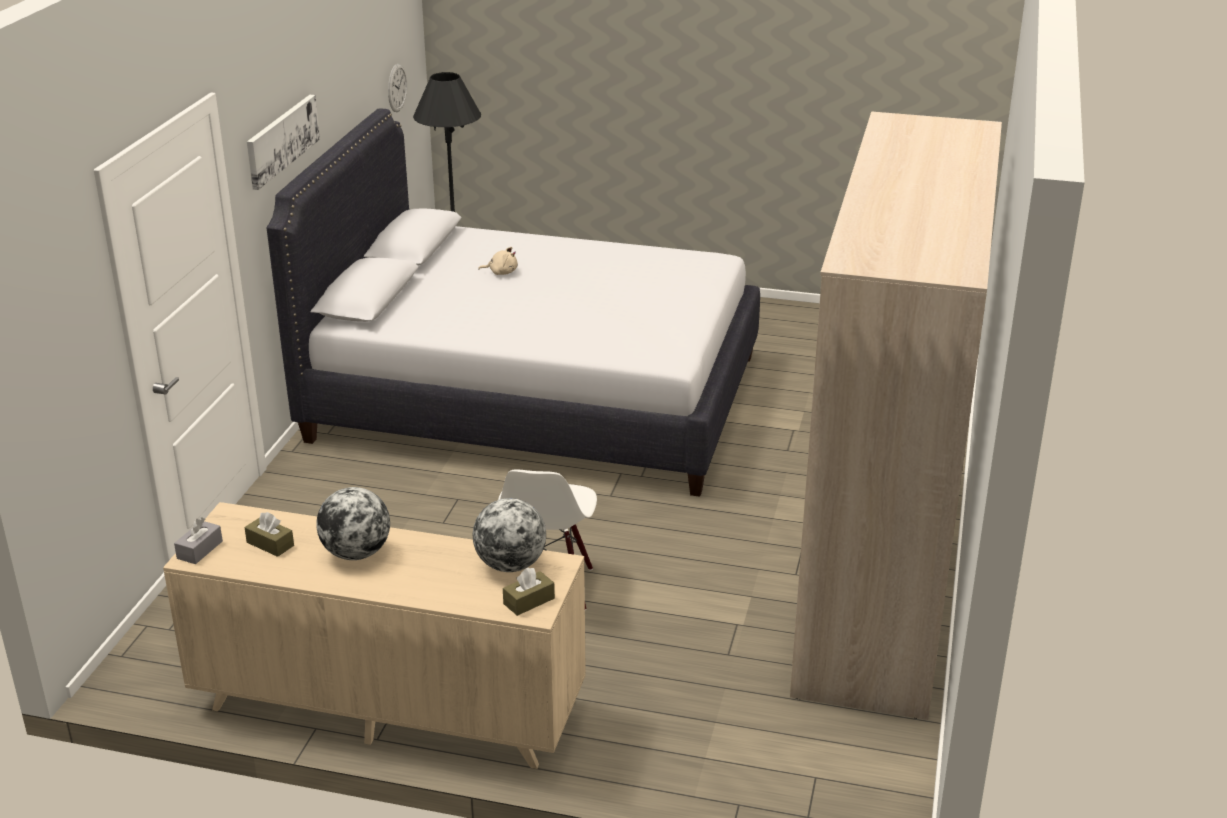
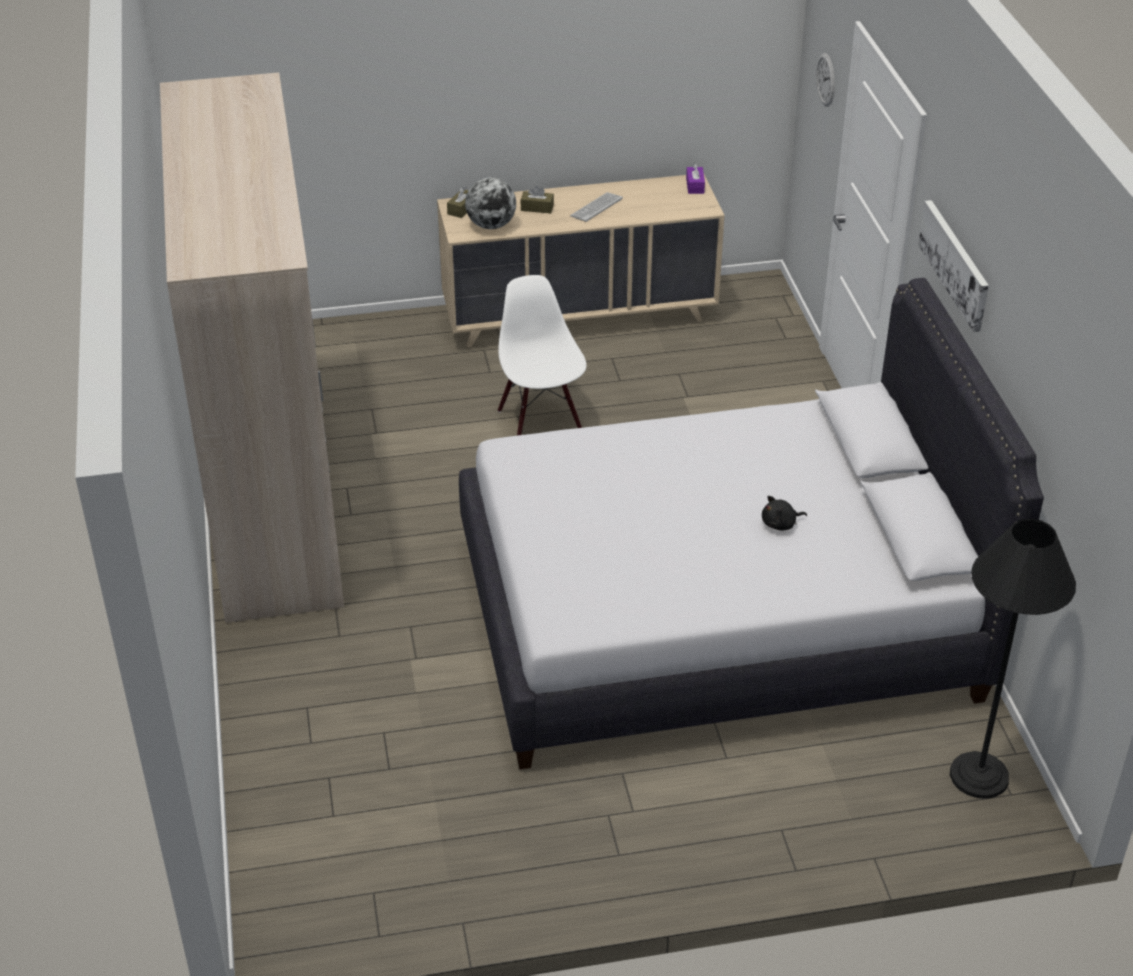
camera: 155 degrees right, 10 degrees up
(200, 550) = (695, 186): grey tissue box -> purple tissue box
(270, 544) = (656, 199): brown tissue box -> brown tissue box (537, 208)
(356, 553) = (596, 208): globe -> keyboard
(397, 88) = (1084, 518): wall clock -> wall clock (826, 79)
(501, 272) = (780, 524): beige plush toy -> black plush toy

